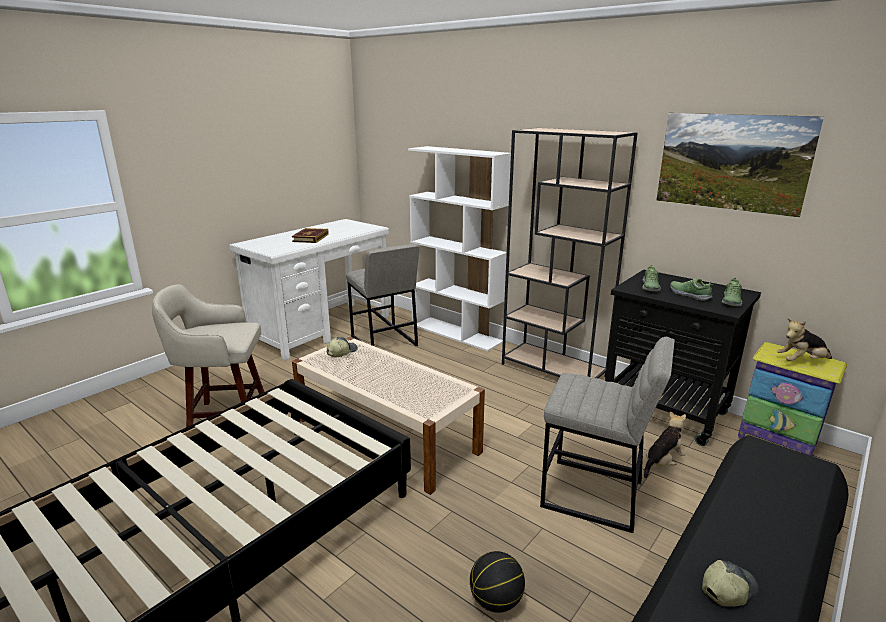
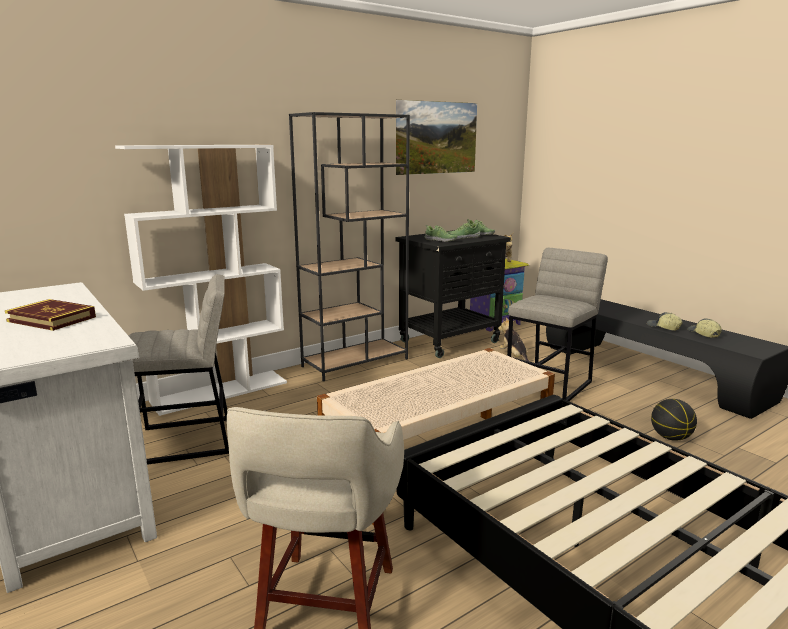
camera: 75 degrees left, 5 degrees down
(341, 352) = (367, 402): cap -> cap (663, 327)

